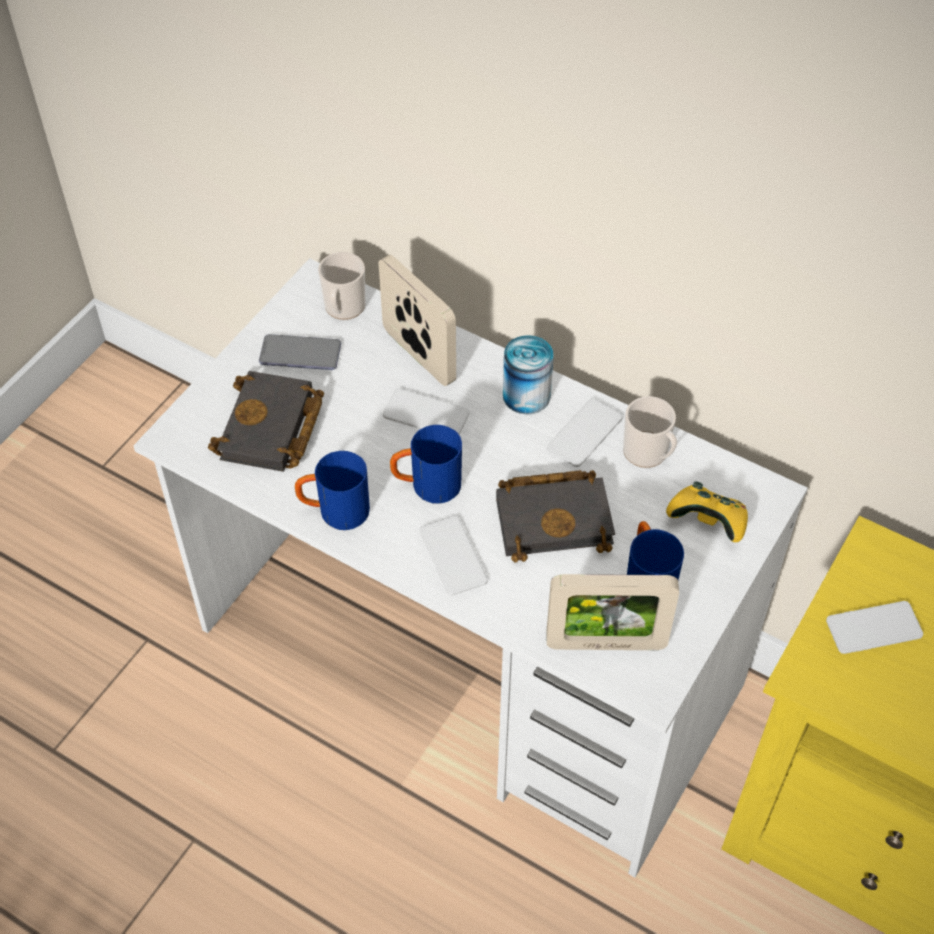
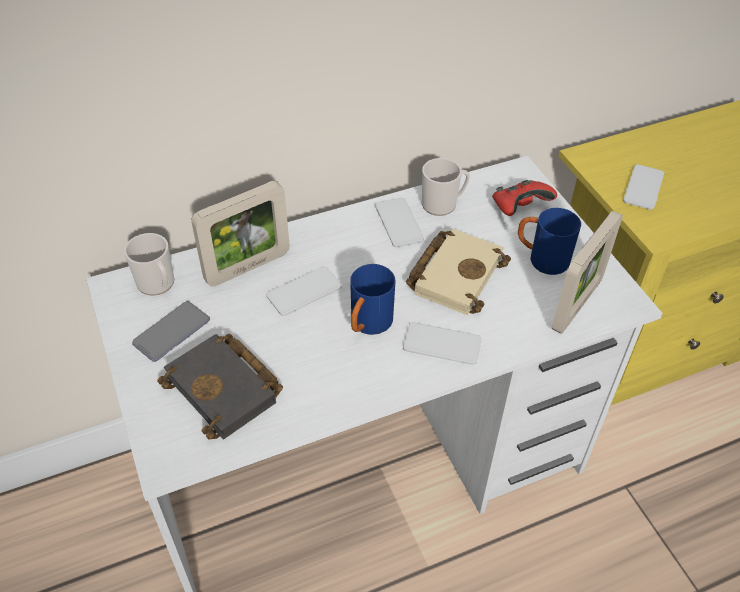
camera: 55 degrees left, 5 degrees down
(334, 512) = (342, 392): blue mug -> none
(419, 356) = (248, 267): picture frame -> picture frame turned 150 degrees clockwise
(526, 395) = (340, 233): can -> none
(556, 518) = (455, 274): black book -> beige book
(708, 523) = (519, 208): yellow game controller -> red game controller

